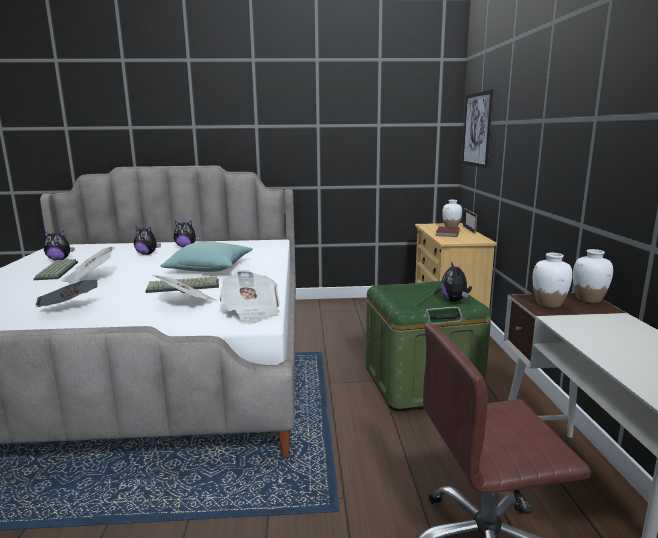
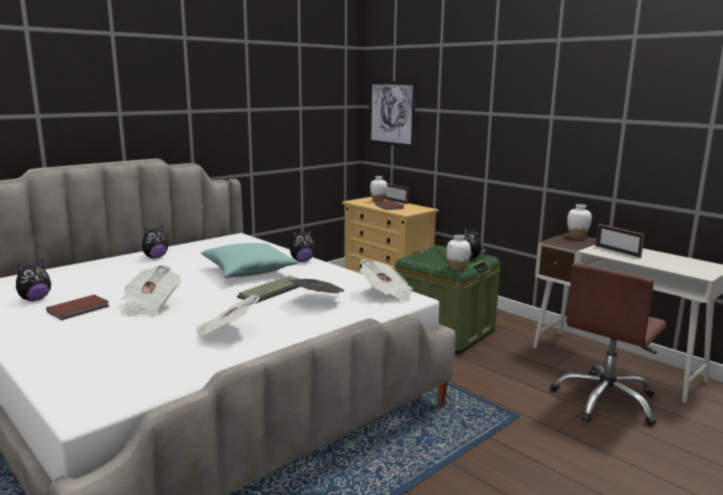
camera: 40 degrees left, 0 degrees up
(58, 271) = (80, 309): keyboard -> brown book
(147, 254) = (133, 272): plush toy -> plush toy (302, 261)
(548, 304) = (568, 243): white vase -> white vase (457, 268)
(603, 330) = (617, 251): none -> picture frame

